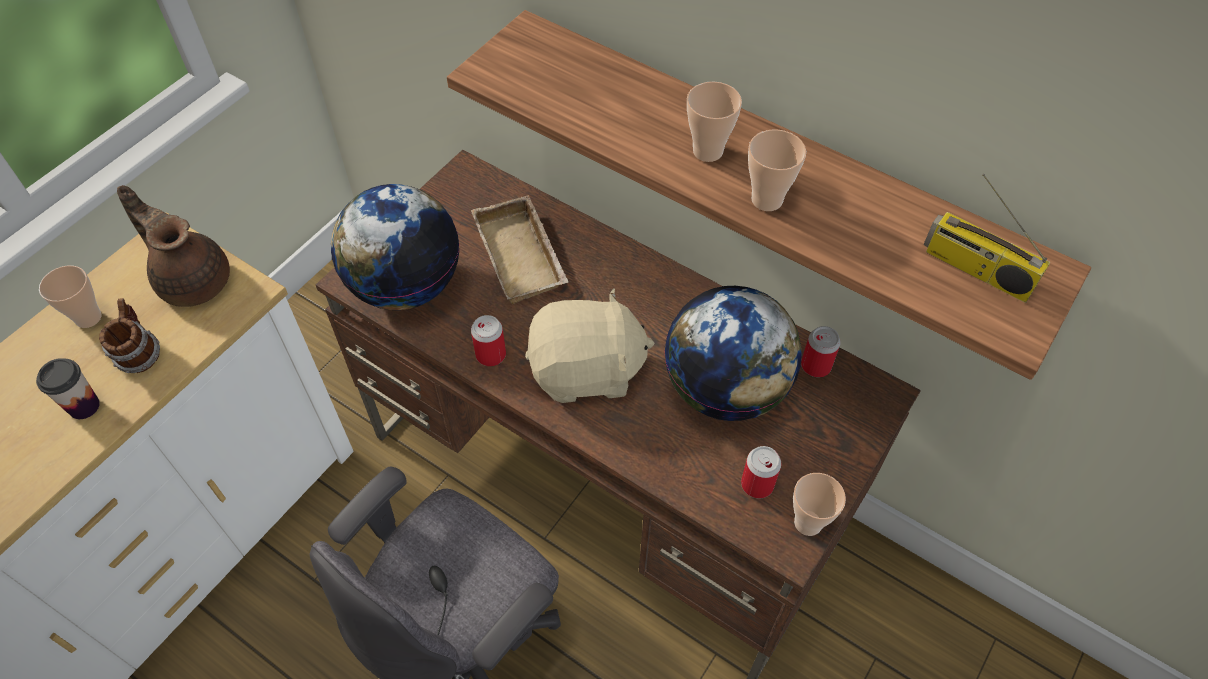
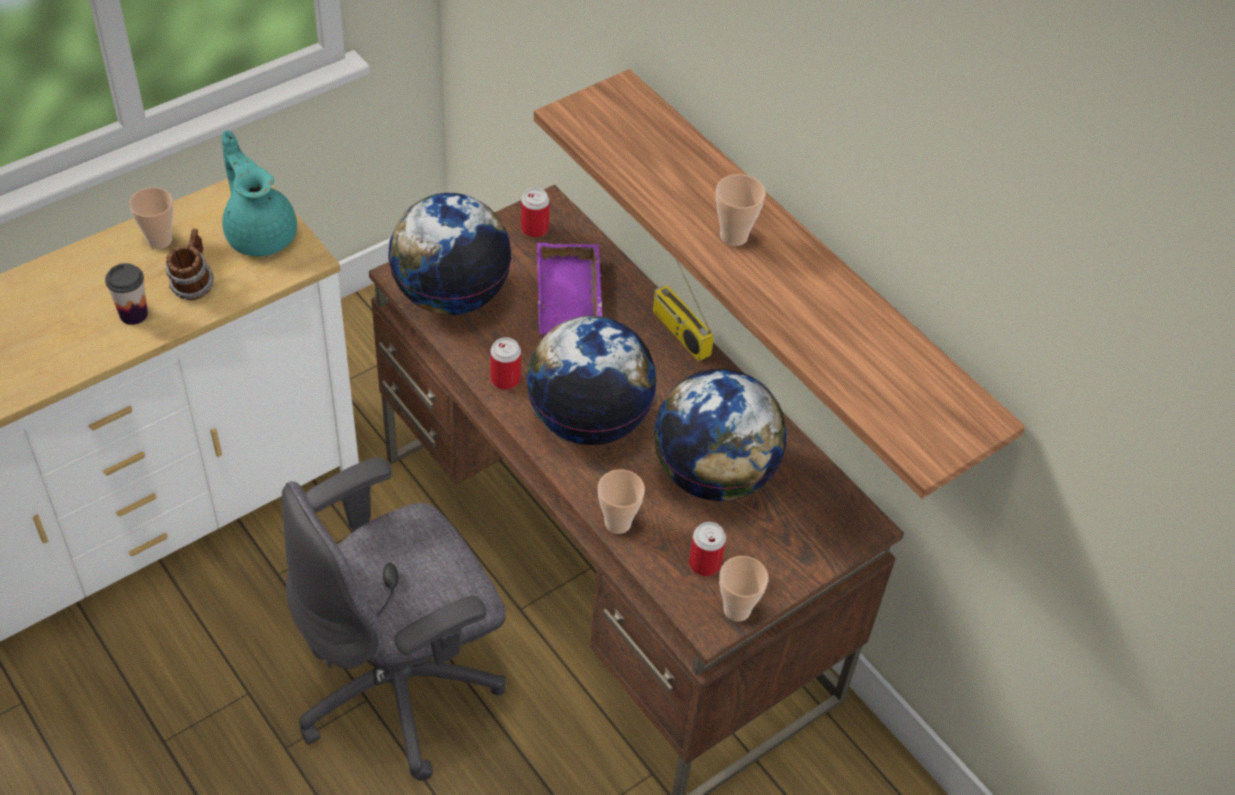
camera: 15 degrees right, 5 degrees down
(193, 279) = (260, 233): brown teapot -> turquoise teapot
(523, 256) = (572, 300): beige tray -> purple tray
(587, 371) = (589, 420): beige plush toy -> globe
(767, 200) = (765, 291): cup -> cup (617, 523)
(816, 365) = (811, 480): can -> can (534, 229)
(975, 270) = (918, 398): radio -> radio (679, 332)

